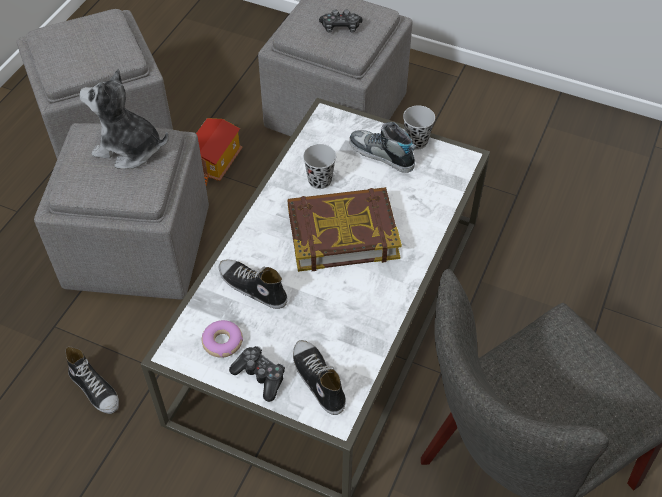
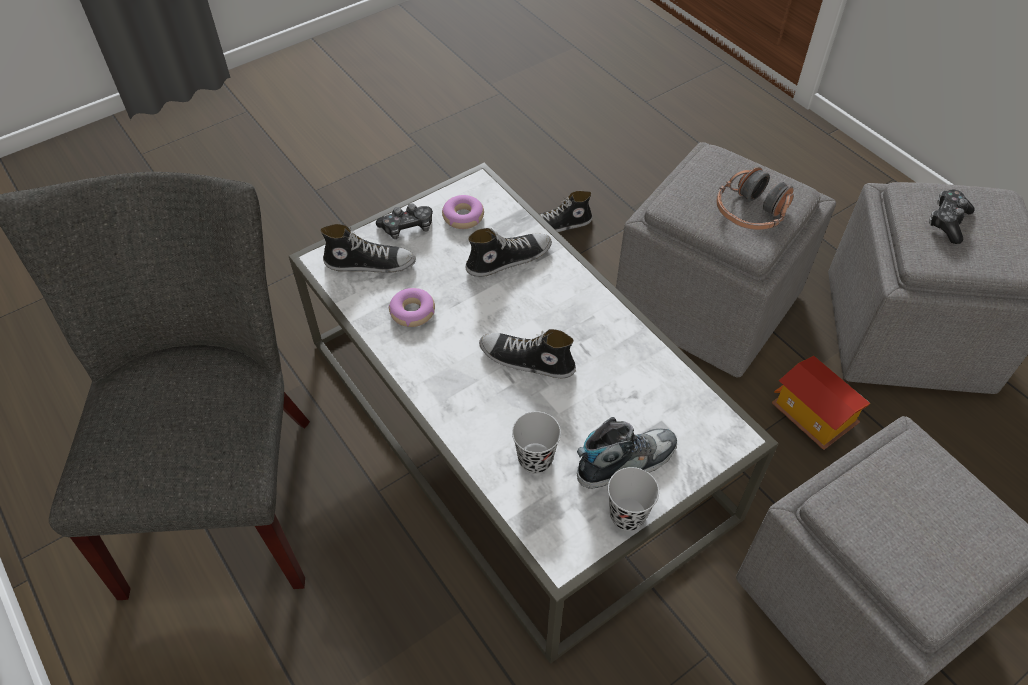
camera: 120 degrees right, 0 degrees up
(129, 149) = (751, 212): plush toy -> headphones
(320, 180) = (620, 376): black cup -> black cup (535, 459)
(340, 27) = (911, 521): game controller -> game controller (948, 222)
(342, 233) = (526, 360): book -> shoe
(347, 321) = (412, 312): none -> donut

